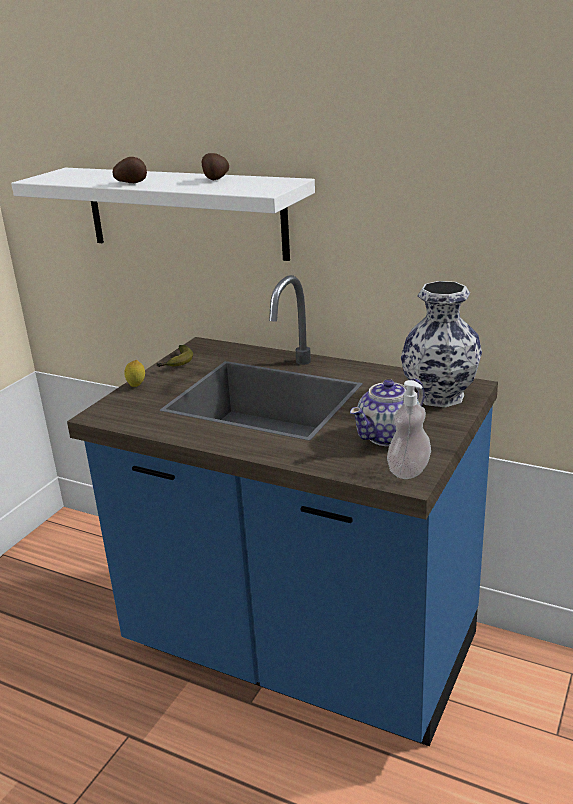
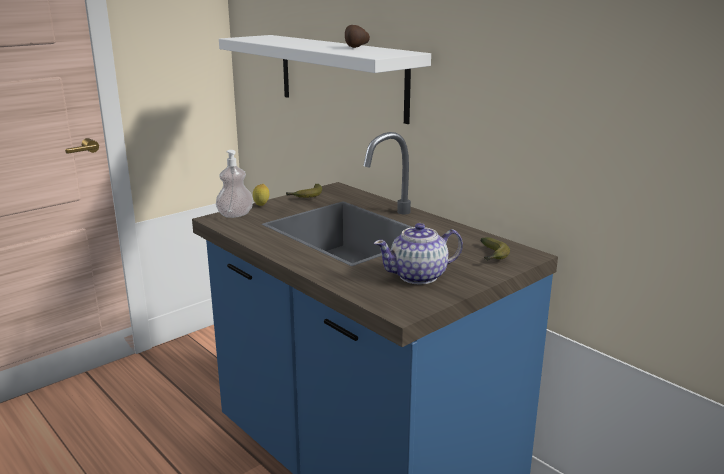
camera: 20 degrees right, 5 degrees down
(131, 183) = (293, 44): potato -> none
(408, 471) = (409, 304): soap dispenser -> soap dispenser (235, 215)
(438, 395) = (492, 256): vase -> banana

